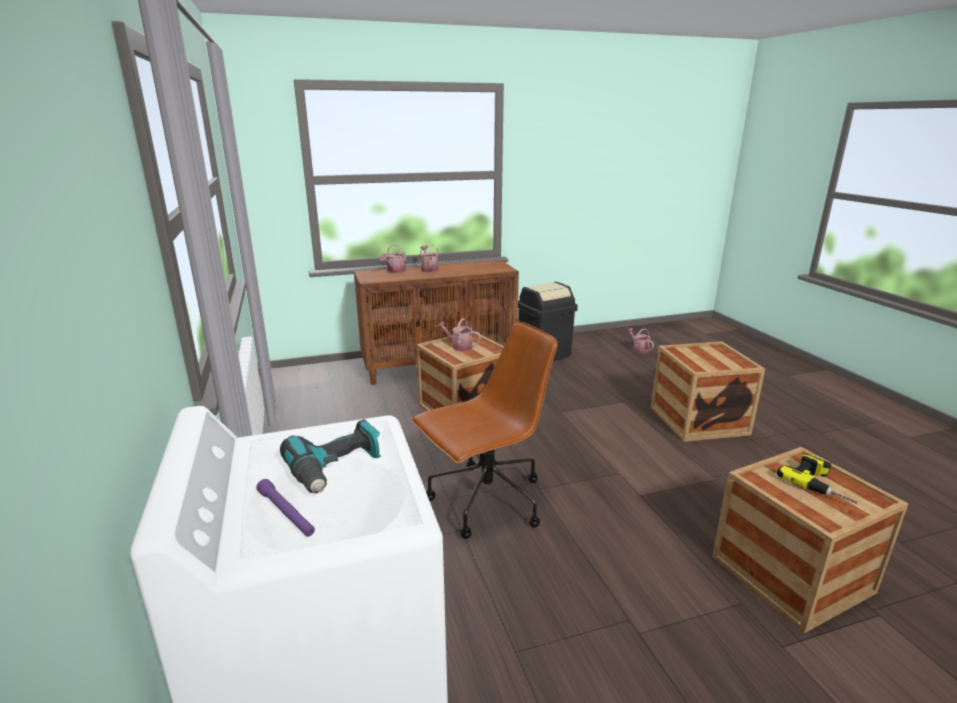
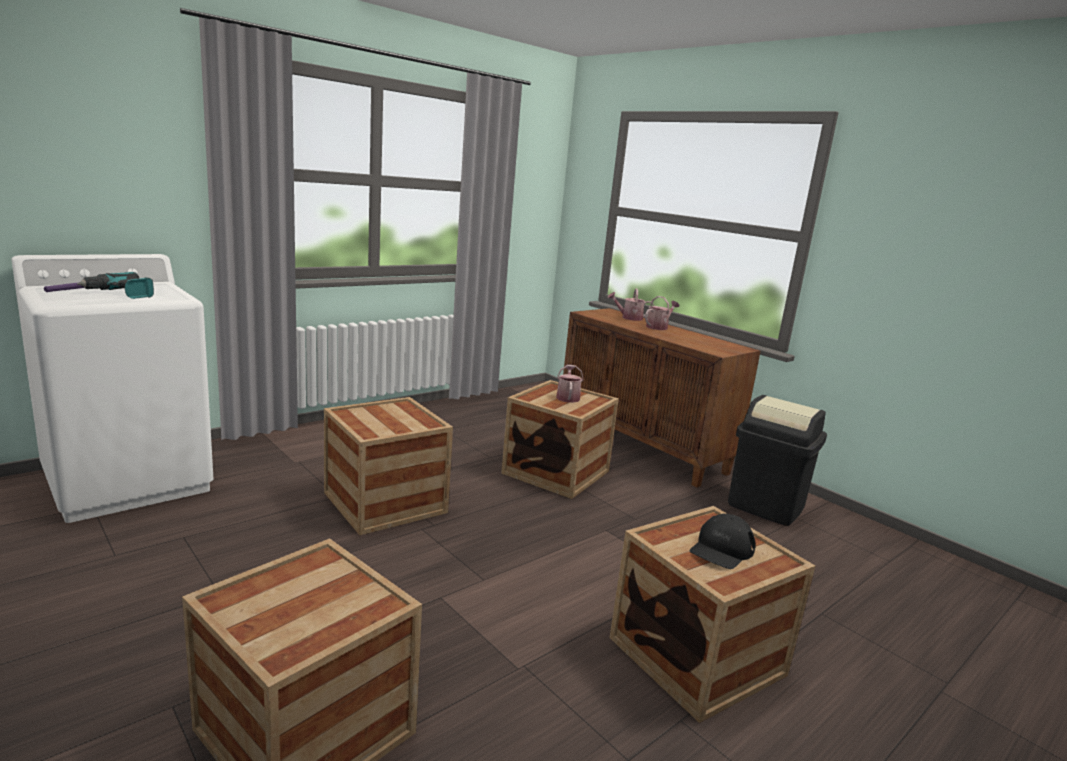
camera: 65 degrees right, 5 degrees down
(485, 502) = (385, 502): brown office chair -> crate
(639, 349) = (911, 590): watering can -> none
(708, 357) = (721, 549): none -> black cap
(822, 484) = (318, 611): power drill -> none

